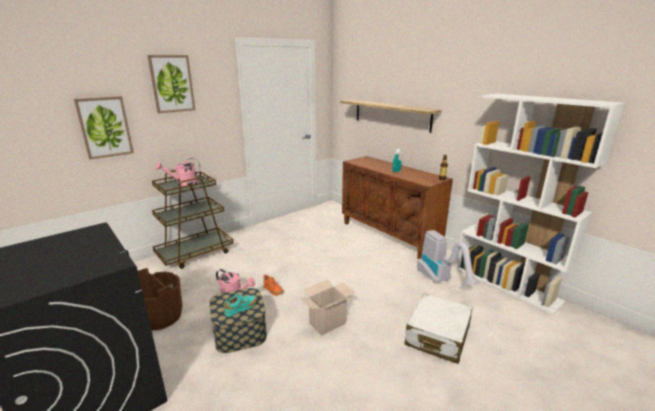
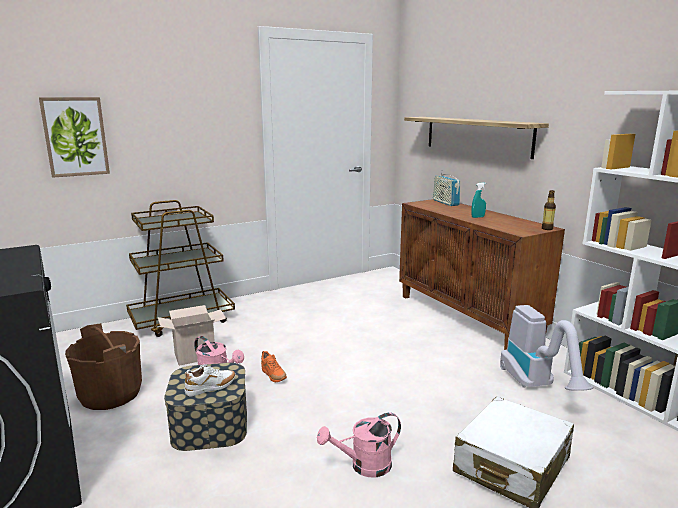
camera: 10 degrees right, 5 degrees down
(172, 84) = (167, 84): picture -> none
(183, 184) = (171, 219): pink watering can -> pink watering can (364, 466)
(241, 309) = (211, 388): turquoise shoe -> white shoe
(327, 322) = (341, 426): cardboard box -> cardboard box (196, 355)
(371, 160) = (445, 202): none -> radio

